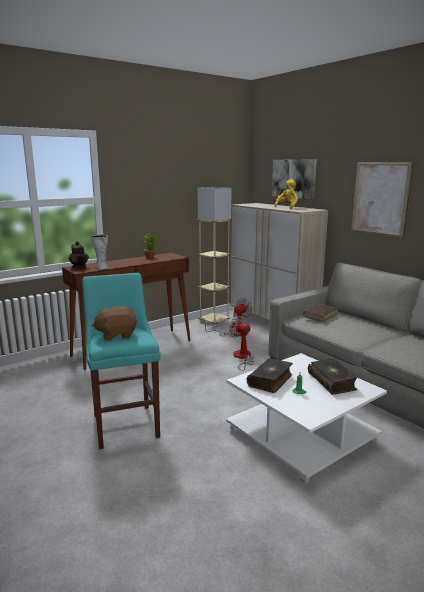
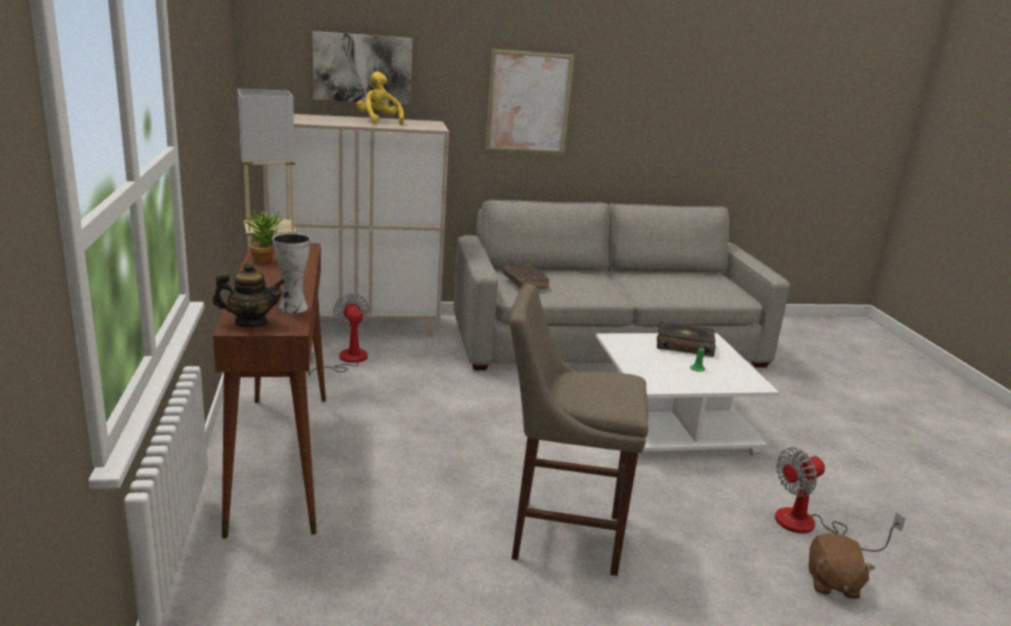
camera: 65 degrees left, 5 degrees up
(116, 335) = (597, 391): brown plush toy -> brown plush toy (831, 583)
(125, 423) = (560, 535): turquoise stool -> beige stool
(242, 357) = (442, 385): fan -> fan (810, 526)
(271, 380) = (660, 372): book -> none

